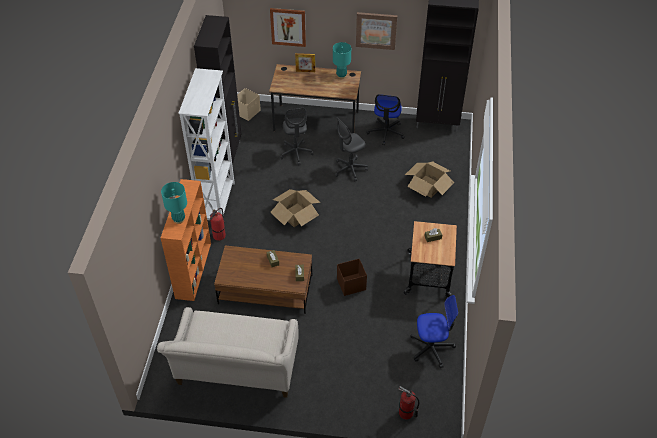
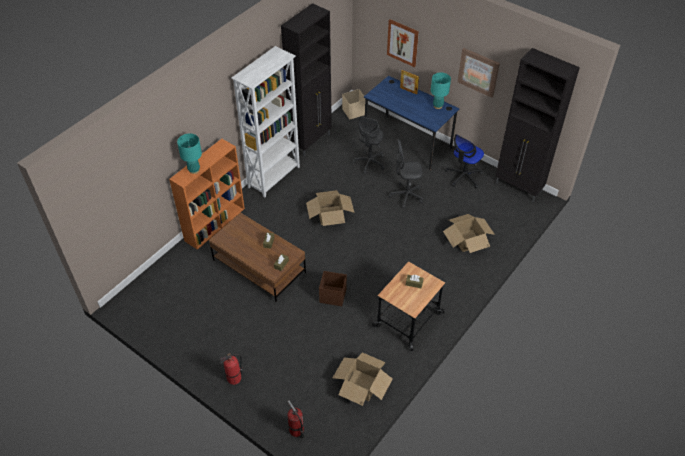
camera: 30 degrees right, 0 degrees up
(219, 236) = (255, 205): fire extinguisher -> fire extinguisher (234, 379)
(236, 372) = (186, 323): beige sofa -> none
(316, 121) = (407, 142): brown desk -> blue desk
(431, 347) = (362, 385): office chair -> cardboard box

